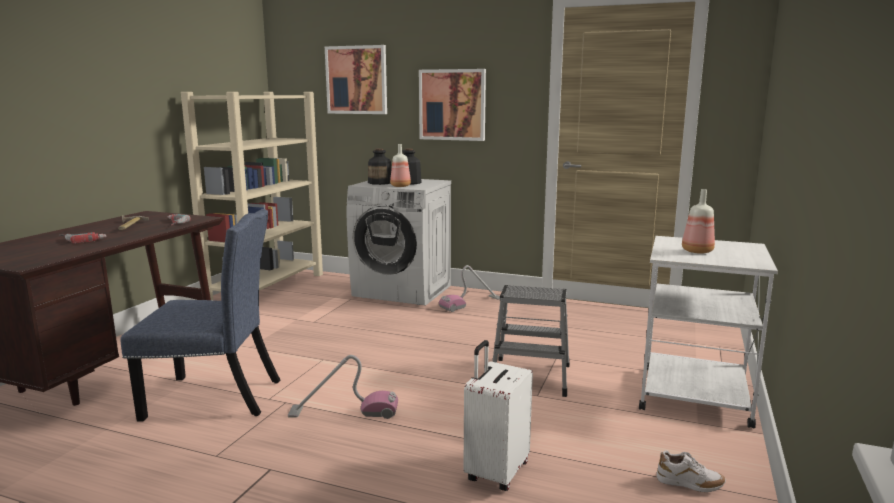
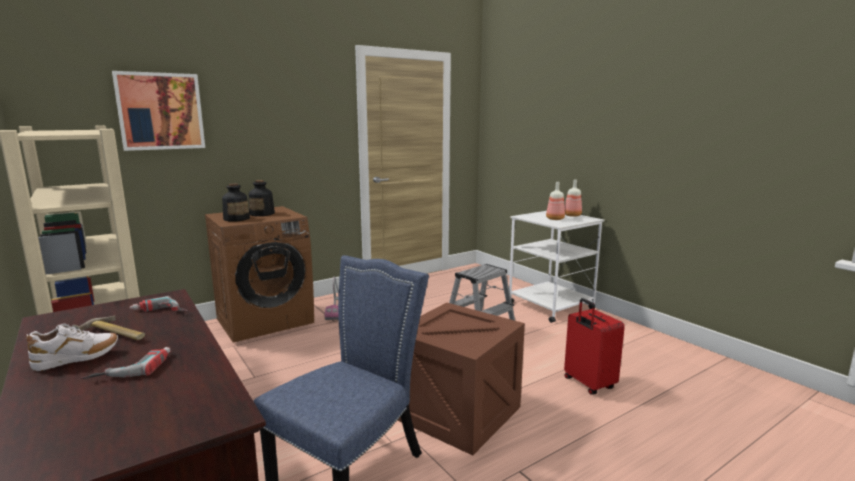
camera: 55 degrees left, 0 degrees up
(344, 412) = (457, 412): vacuum cleaner -> crate
(400, 186) = (272, 217): bottle -> bottle (571, 215)
(402, 293) = (265, 323): white washing machine -> brown washing machine
(452, 105) = (276, 135): picture -> none
(495, 472) = (588, 384): white suitcase -> red suitcase
(689, 485) = (633, 341): white shoe -> white shoe (77, 359)

